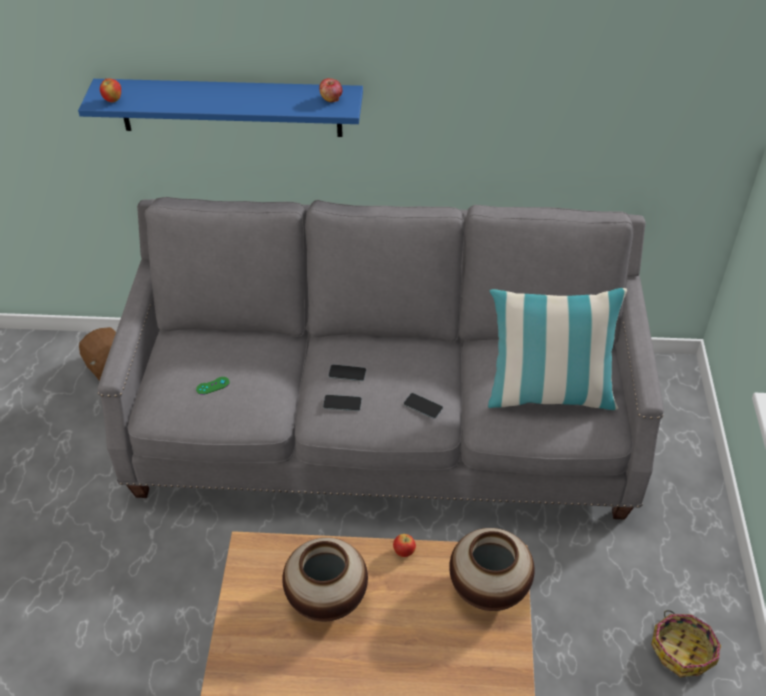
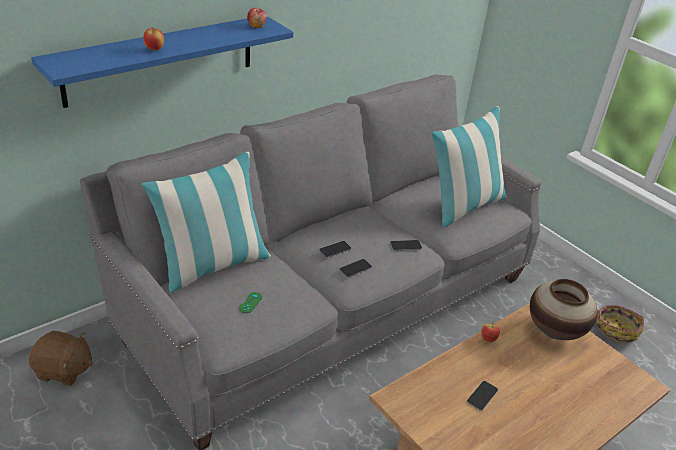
camera: 45 degrees left, 10 degrees down
(113, 100) = (77, 65): apple -> apple (154, 49)
(225, 333) = (212, 266): none -> pillow
(327, 599) = (482, 396): vase -> phone

